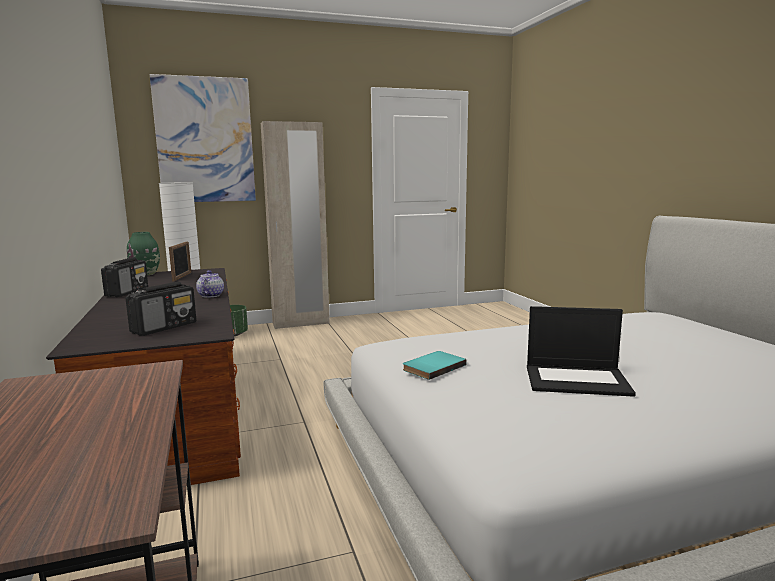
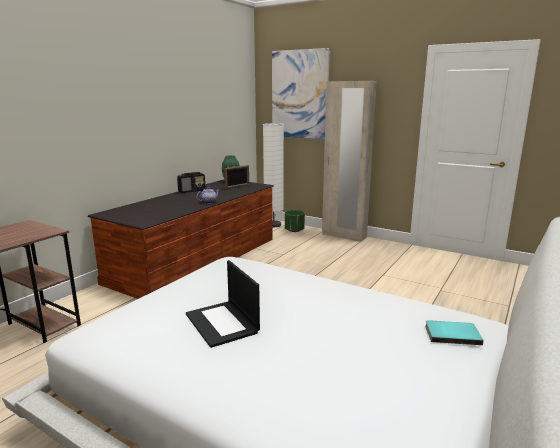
camera: 50 degrees right, 5 degrees up
(165, 327) = (143, 214): radio -> none
(432, 367) = (198, 280): turquoise book -> turquoise book (452, 334)

